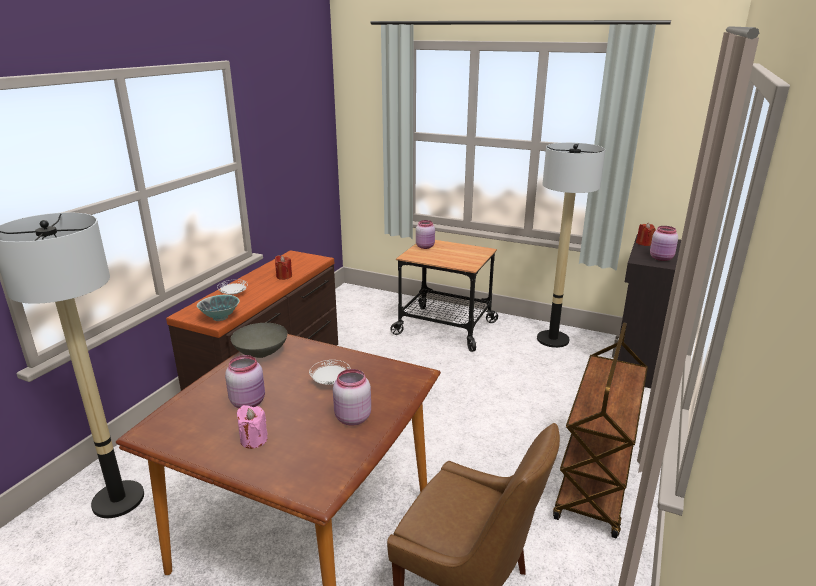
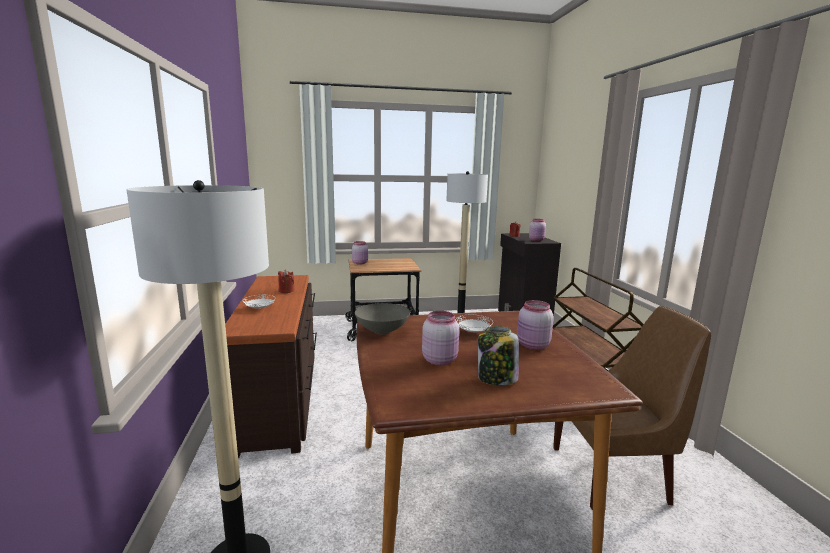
camera: 35 degrees left, 10 degrees down
(220, 318) = (279, 325): bowl -> none
(254, 440) = (496, 379): pink candle -> jar

